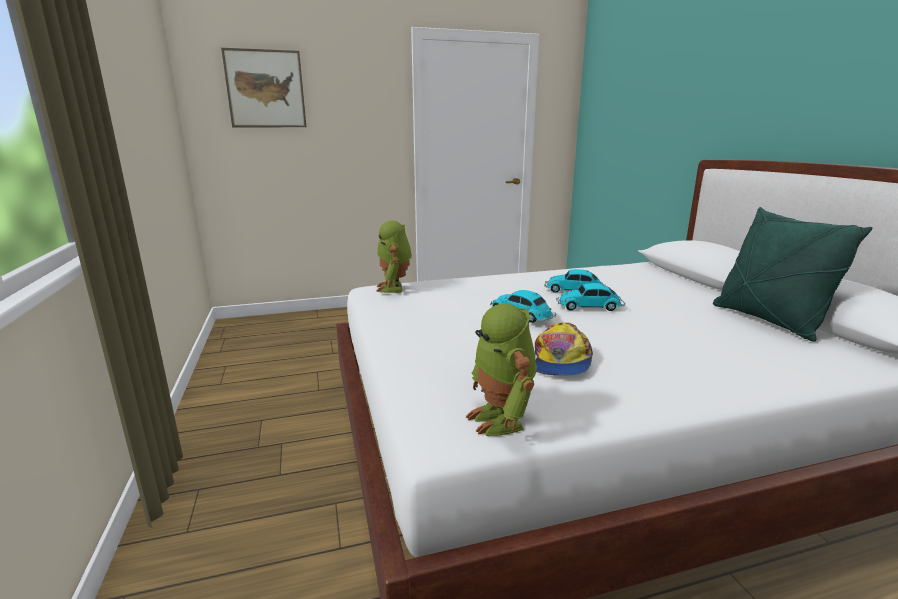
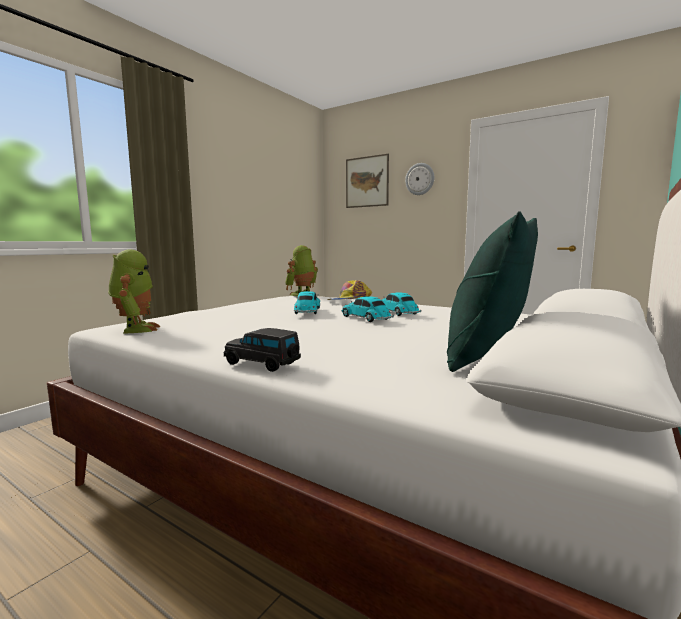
camera: 50 degrees right, 10 degrees down
(351, 94) = (420, 179): none -> wall clock
(501, 419) = (136, 329): toy robot -> toy robot turned 135 degrees clockwise
(561, 361) = (240, 326): cap -> cap (350, 301)
(753, 390) = (263, 364): none -> black toy car

